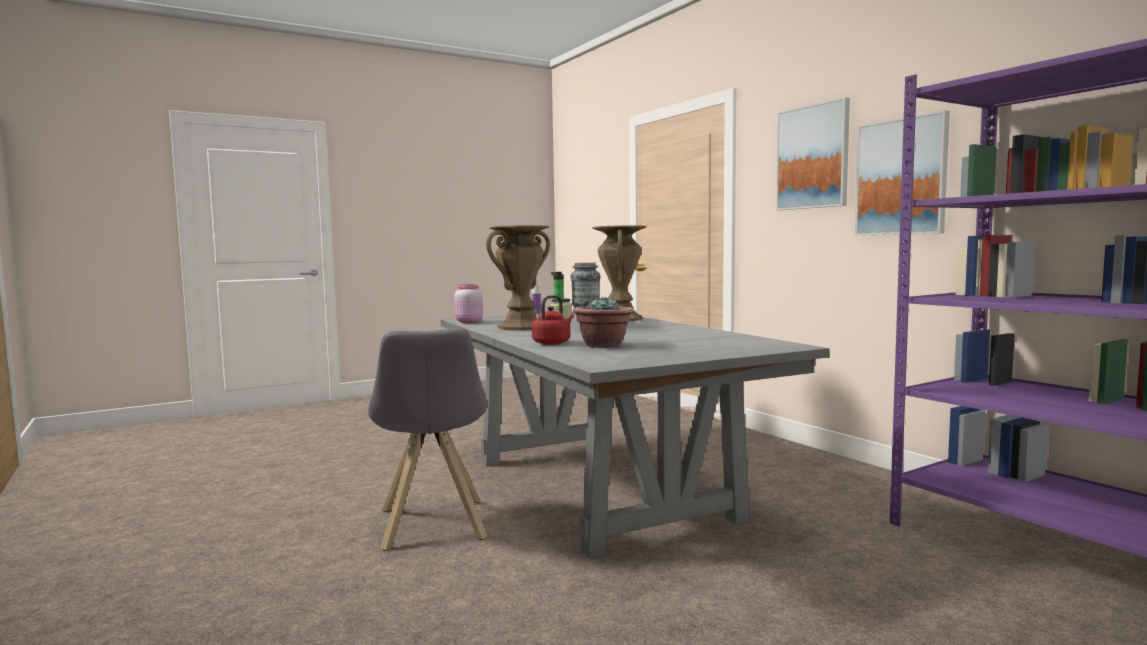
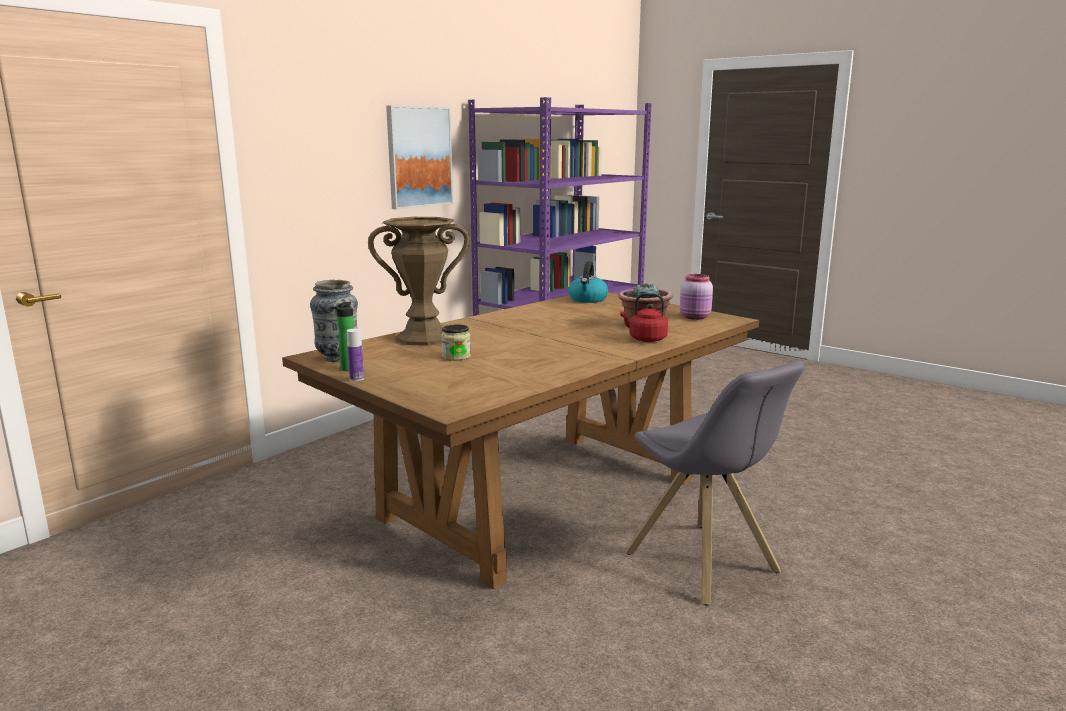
camera: 110 degrees left, 10 degrees up
(433, 524) = (703, 562): grey chair -> grey chair turned 90 degrees clockwise
(468, 322) = (481, 398): pink jar -> pink jar (695, 317)
(521, 327) = (535, 363): brown vase -> none
(600, 489) = (542, 497): grey dining table -> brown dining table
(755, 343) = (588, 299): none -> kettle
(813, 157) = (341, 128): picture -> none

